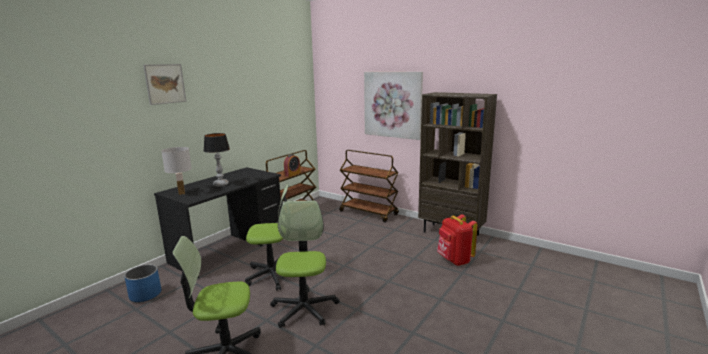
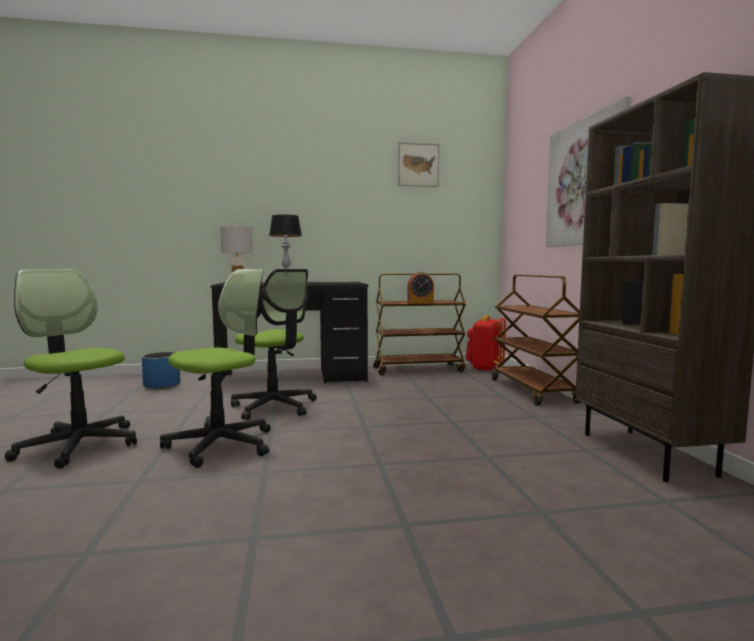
camera: 45 degrees right, 10 degrees down
(165, 84) = (256, 158): picture -> picture (418, 165)
(454, 260) = (565, 489): red backpack -> red backpack (484, 368)

